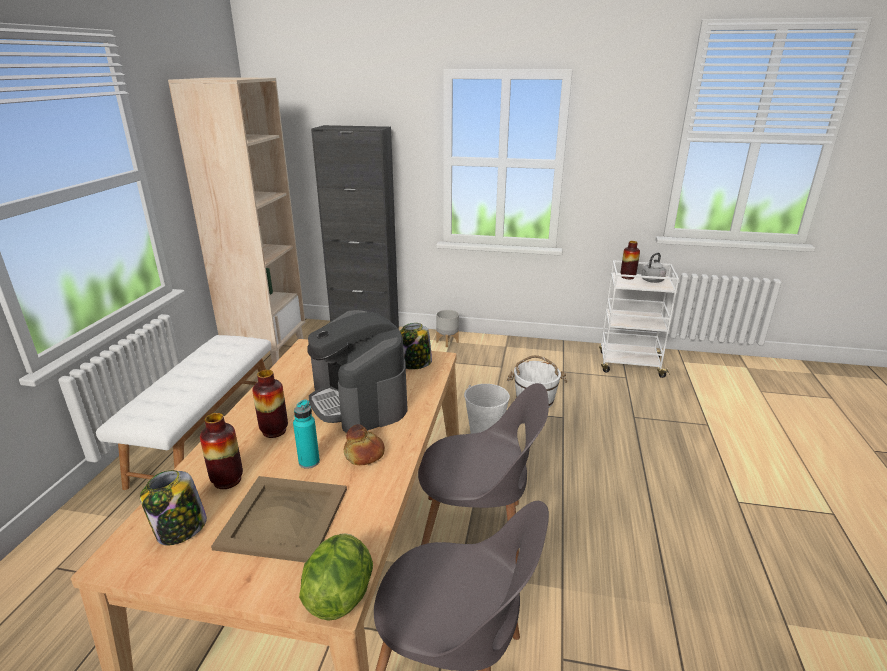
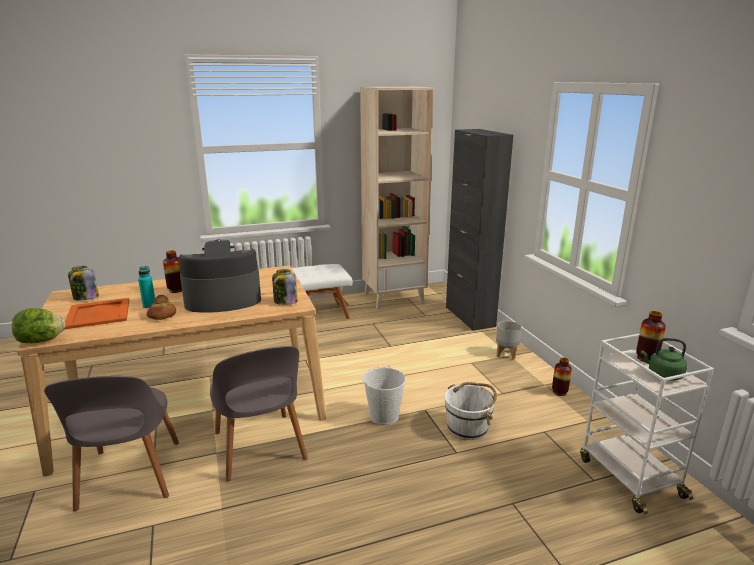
camera: 60 degrees right, 5 degrees down
(227, 480) = (126, 294): vase -> vase (559, 392)
(283, 517) = (99, 313): beige tray -> orange tray
(359, 400) = (222, 299): coffee machine -> coffee machine turned 45 degrees clockwise
(651, 281) = (663, 375): grey kettle -> green kettle

